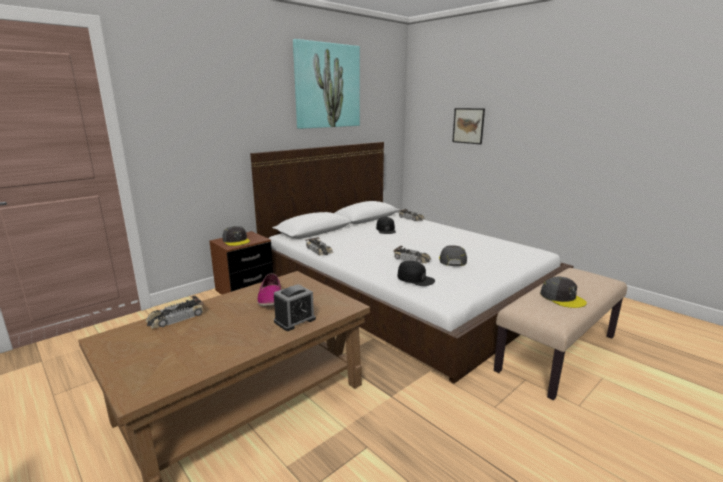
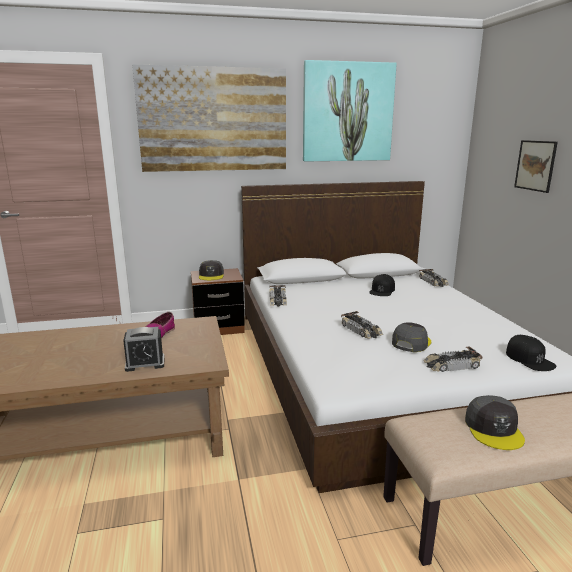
camera: 30 degrees right, 0 degrees up
(175, 318) = (67, 334): toy car -> toy car (451, 365)
(220, 91) = (213, 120): none -> picture
(415, 278) = (332, 353): black cap -> black cap (529, 359)

